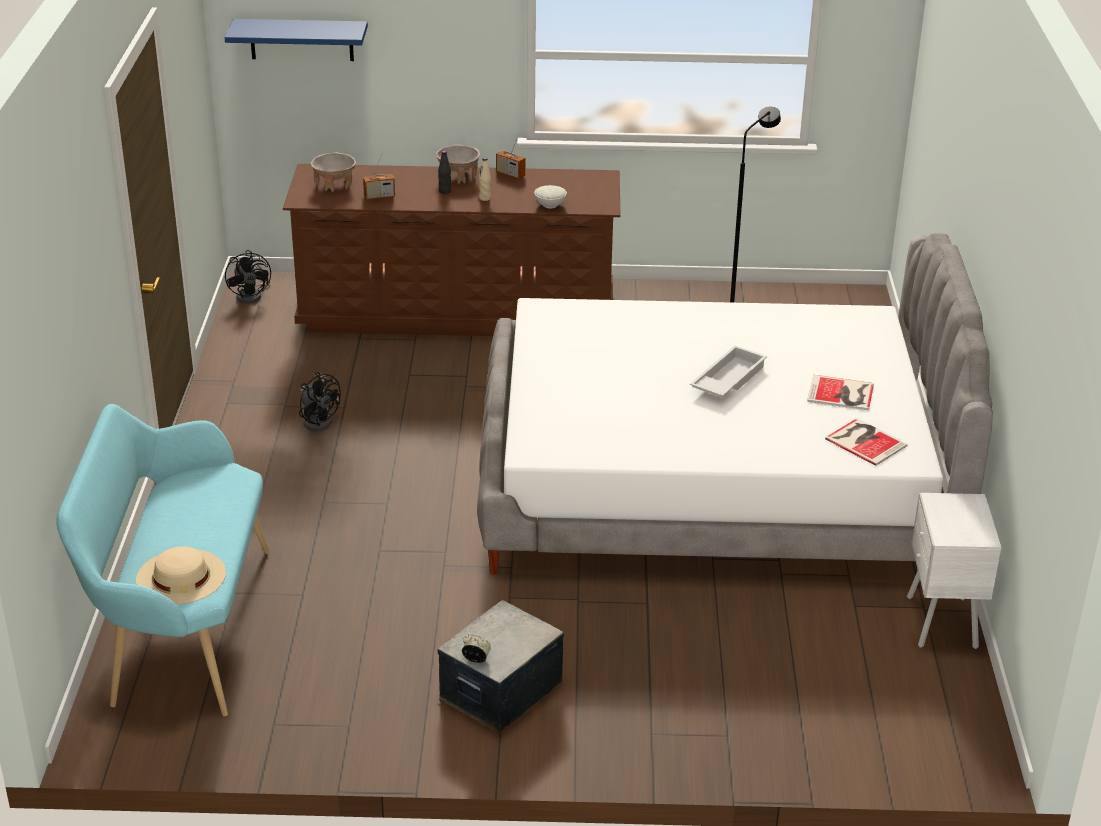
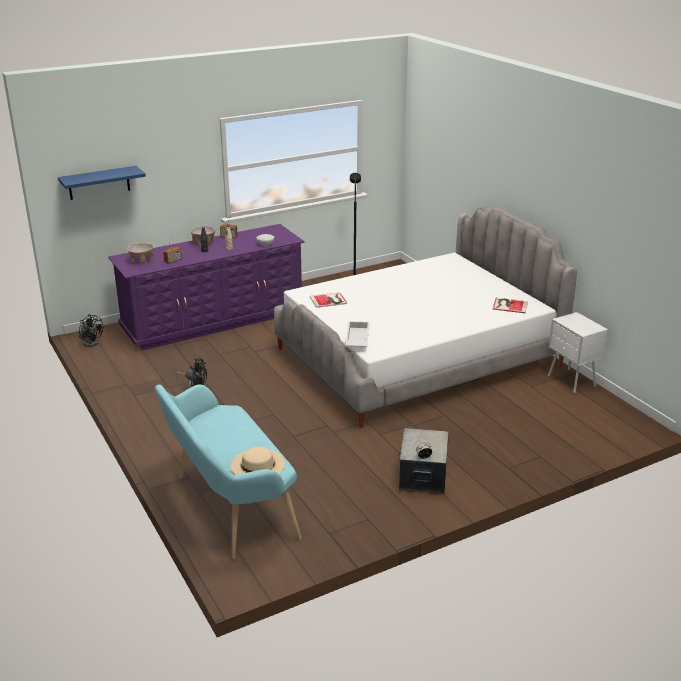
camera: 30 degrees left, 5 degrees down
(457, 312) = (213, 320): brown dresser -> purple dresser
(727, 379) = (422, 298): white tray -> white tray (356, 339)
(842, 394) = (477, 290): book -> book (329, 300)

